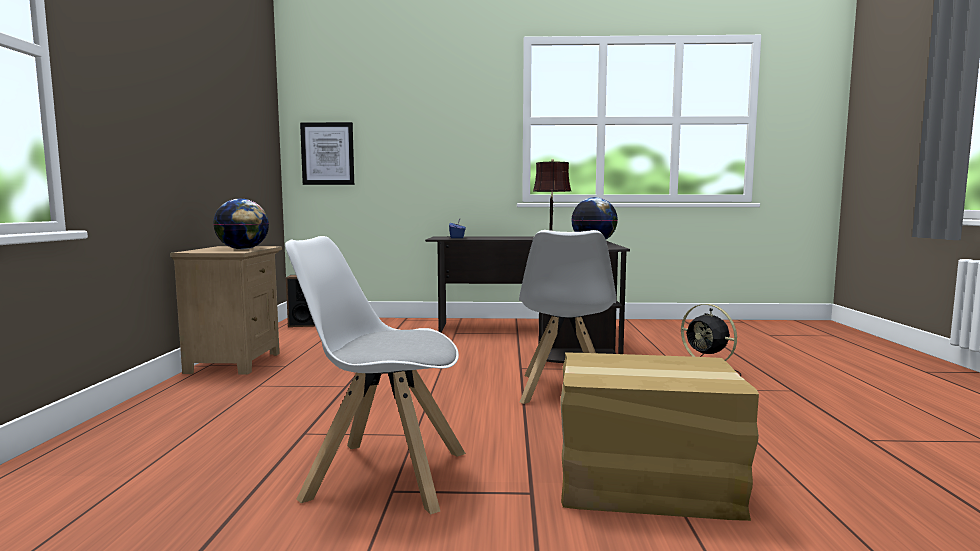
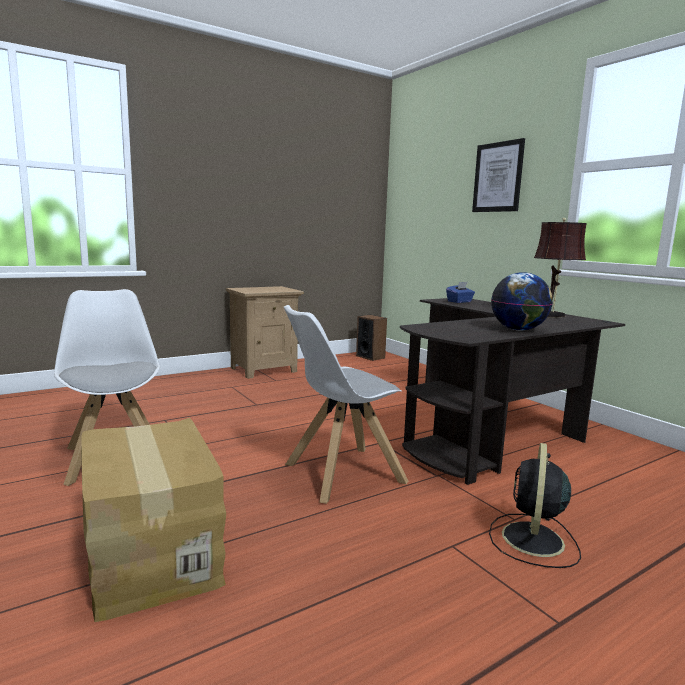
camera: 55 degrees right, 5 degrees up
(242, 249) = (266, 290): globe -> none
(327, 153) = (411, 212): picture -> picture (498, 177)

